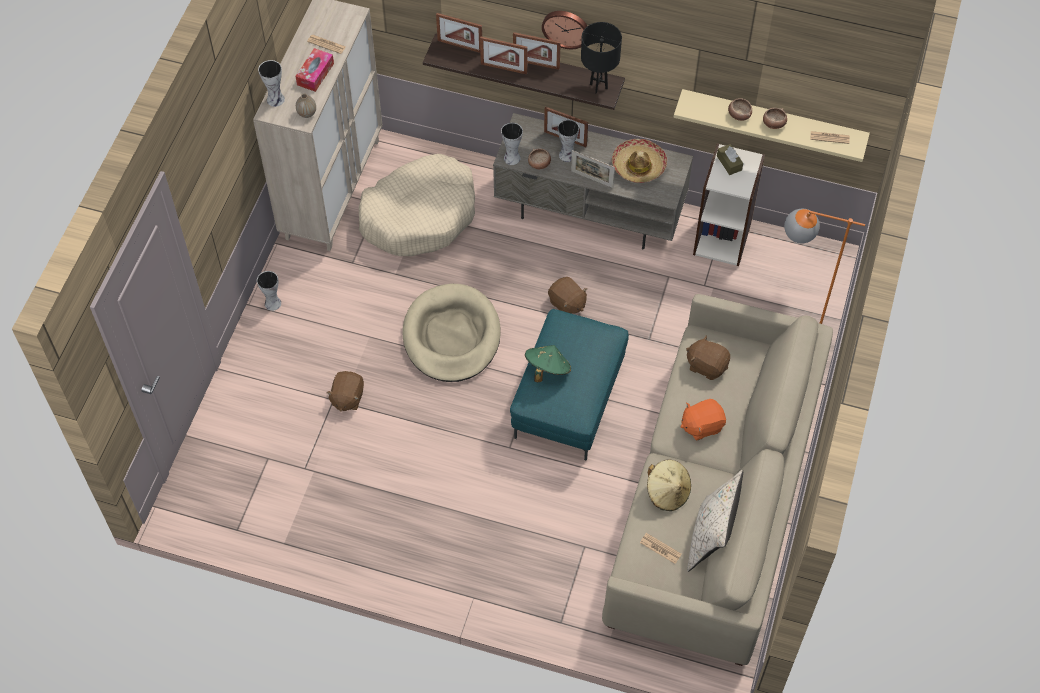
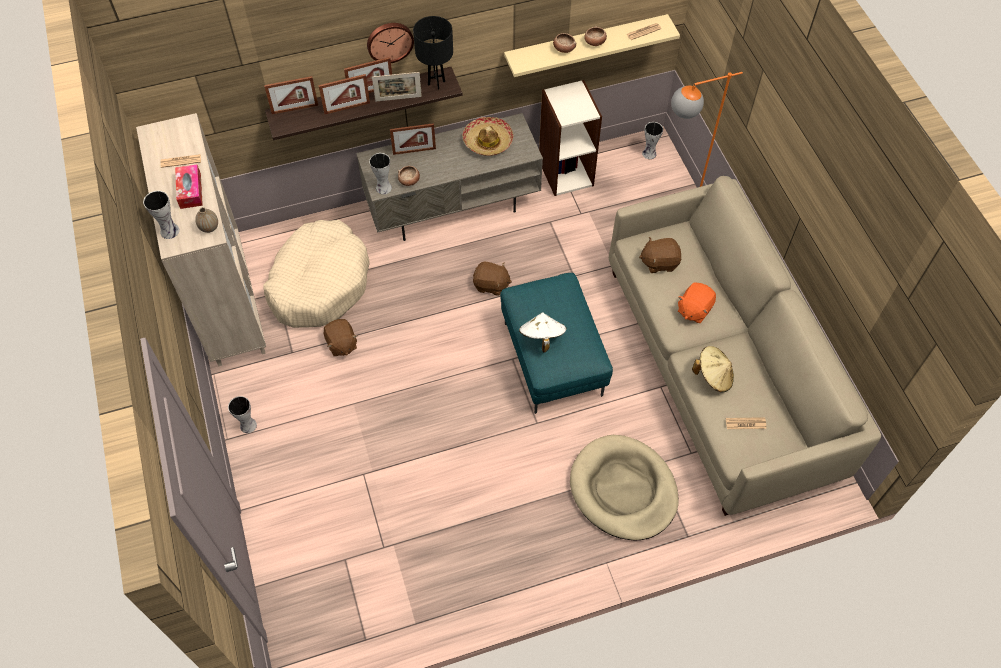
camera: 35 degrees left, 0 degrees up
(347, 398) = (374, 465): brown plush toy -> brown plush toy (341, 344)
(451, 336) = (421, 363): beige dog bed -> beige dog bed (623, 490)
(547, 369) = (542, 337): green hat -> white hat
(567, 156) = (426, 163): vase -> vase (649, 154)
(592, 179) = (460, 170): picture frame -> picture frame (398, 99)
(711, 537) = (772, 390): beige pillow -> none
(729, 163) = (563, 99): brown tissue box -> none

